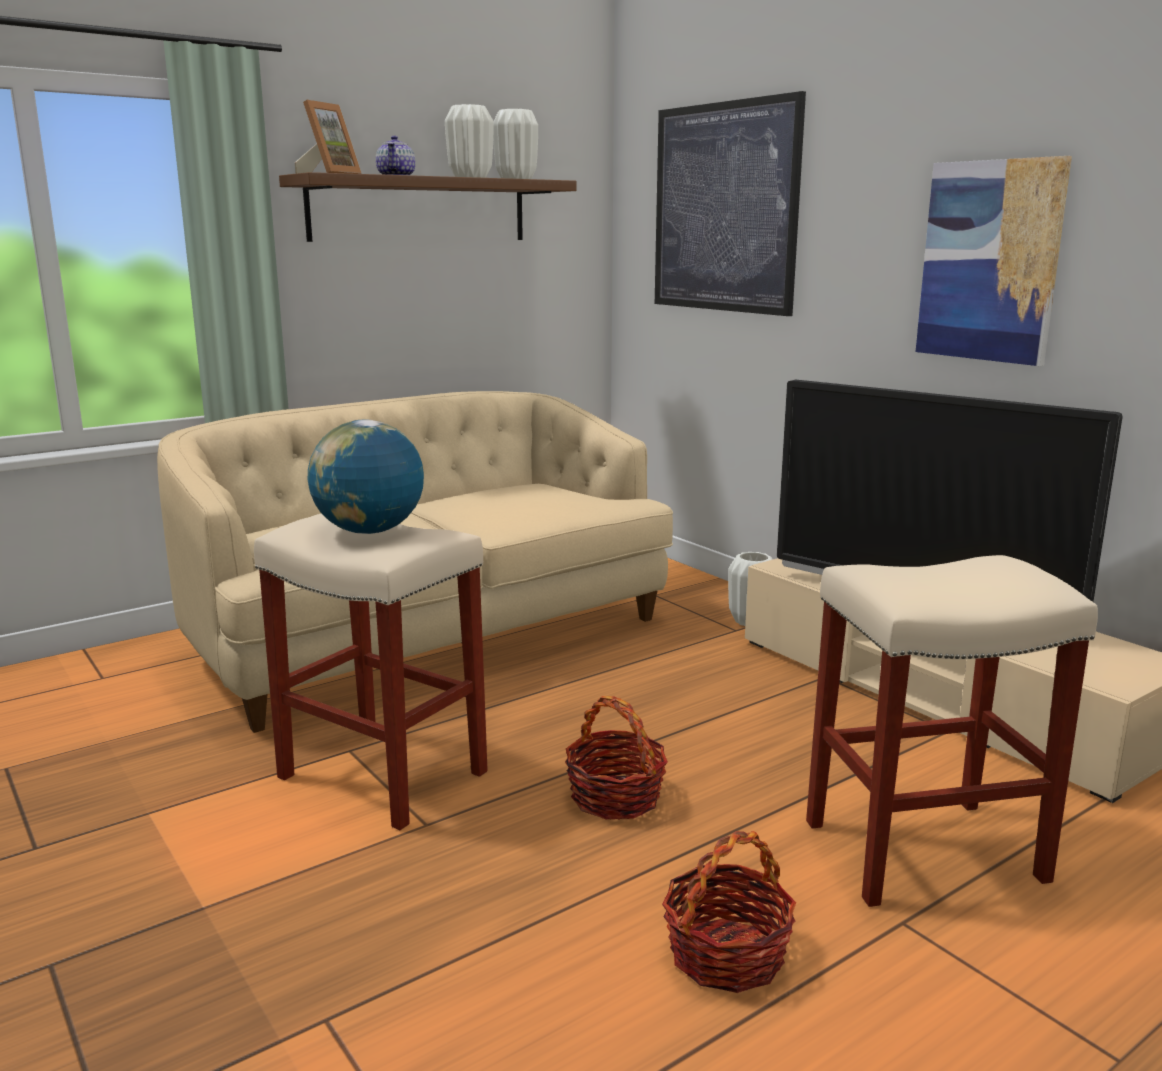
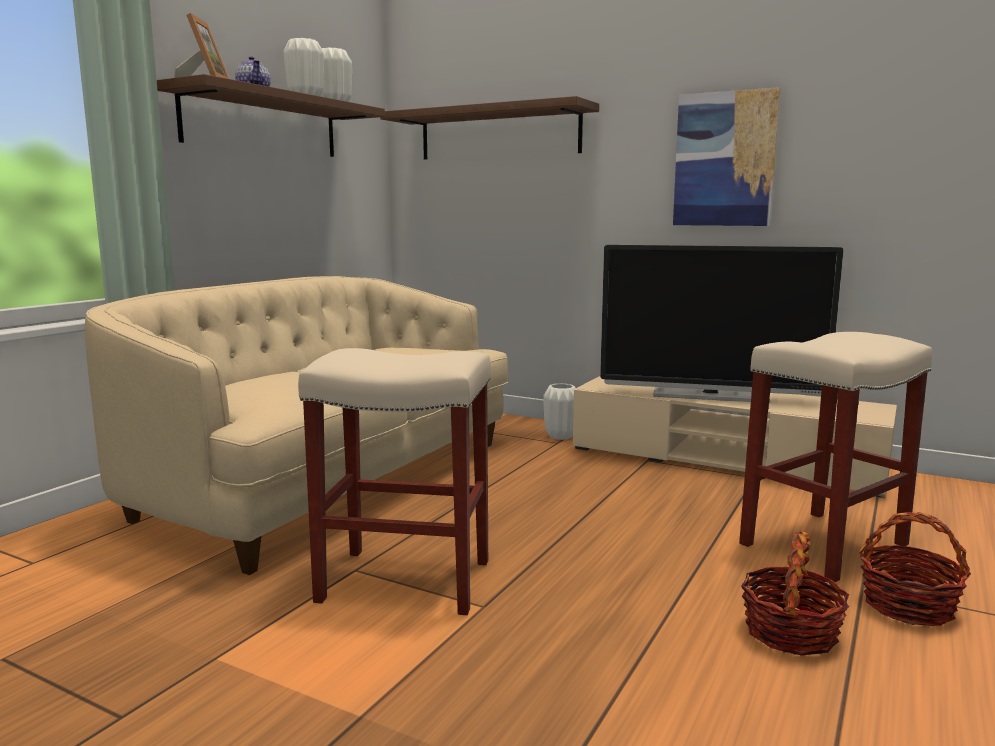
camera: 25 degrees left, 5 degrees down
(369, 531) = (401, 357): globe -> none
(615, 797) = (602, 556): basket -> basket (908, 606)
(724, 208) = (498, 133): picture -> brown shelf

